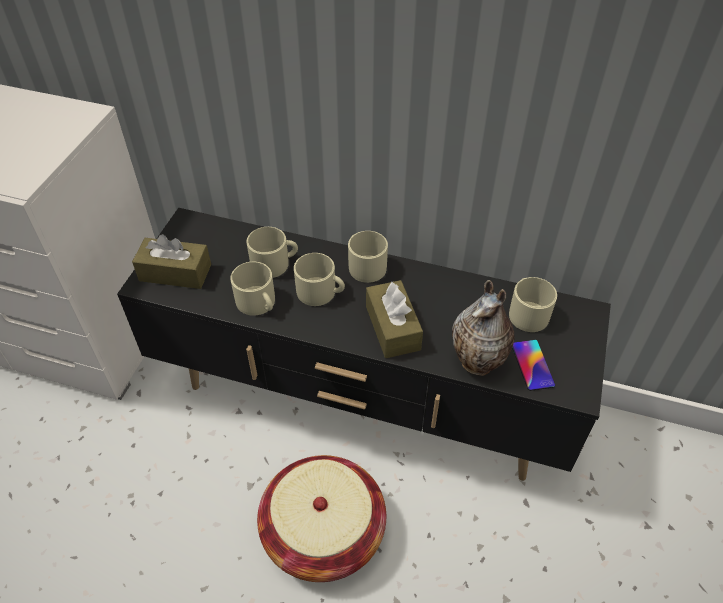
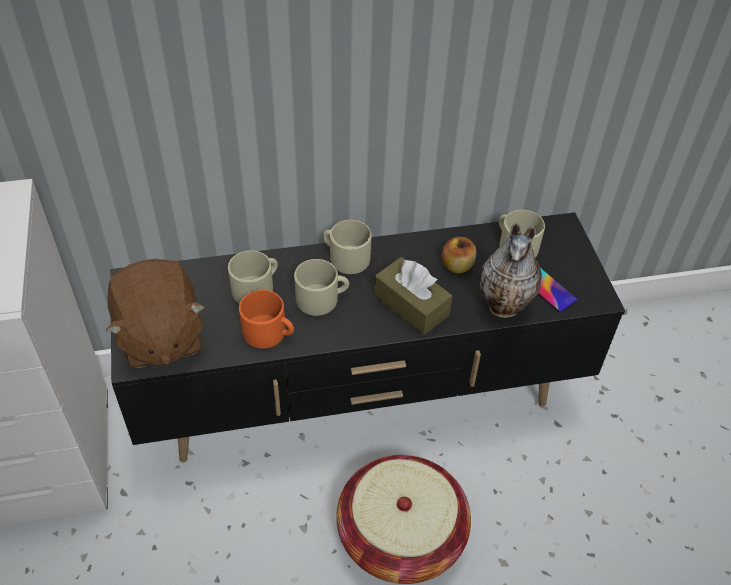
camera: 30 degrees left, 0 degrees up
(175, 272) = (159, 336): brown tissue box -> brown plush toy
(258, 303) = (269, 333): beige mug -> orange mug
(458, 310) = (457, 266): none -> apple

